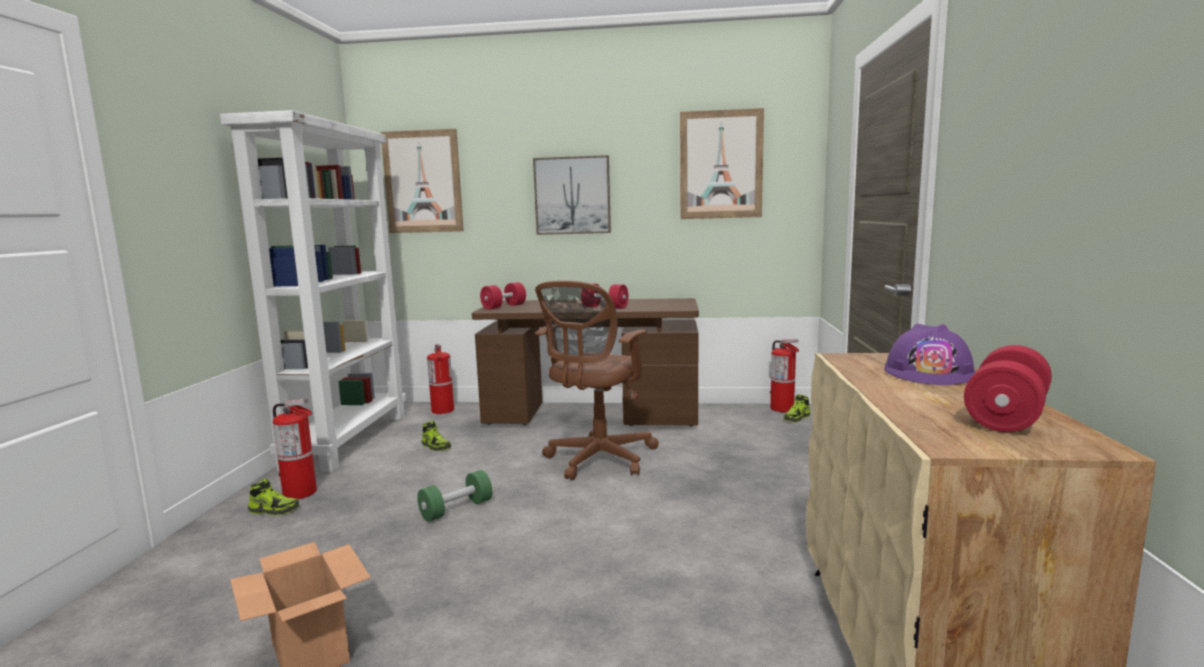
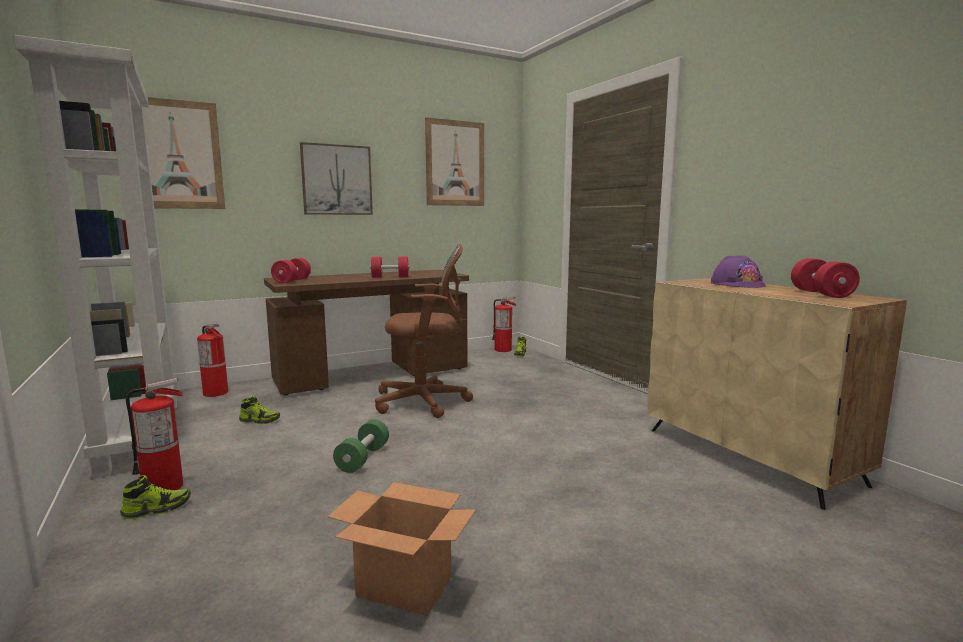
camera: 35 degrees left, 0 degrees up
(597, 460) = (426, 402): brown office chair -> brown office chair turned 90 degrees counterclockwise

